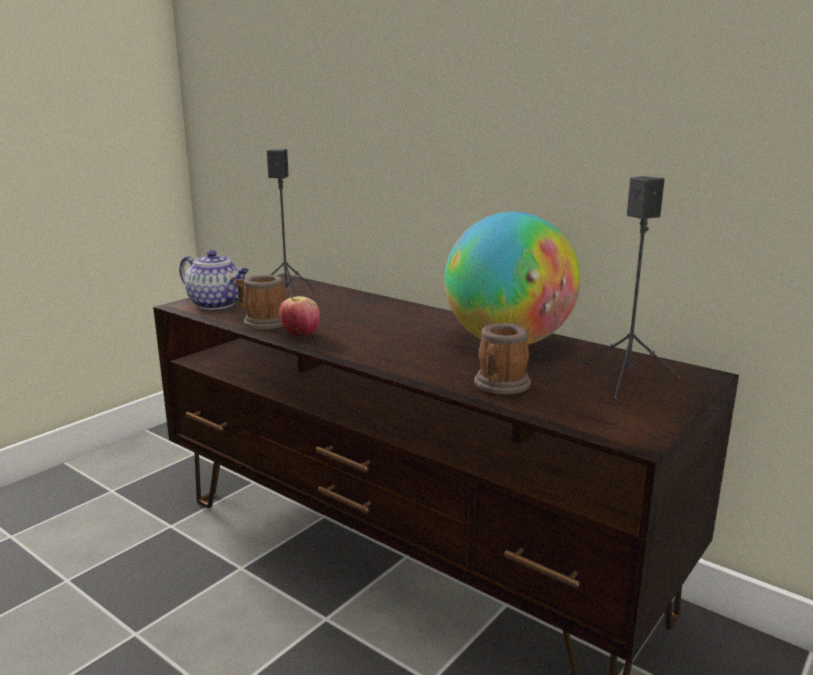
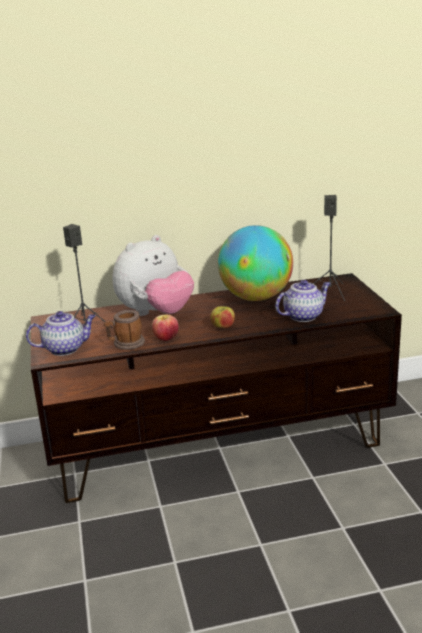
camera: 50 degrees left, 5 degrees up
(366, 311) = (156, 313): none -> plush toy
(379, 351) = (223, 327): none -> apple
(500, 386) = (303, 316): mug -> teapot

